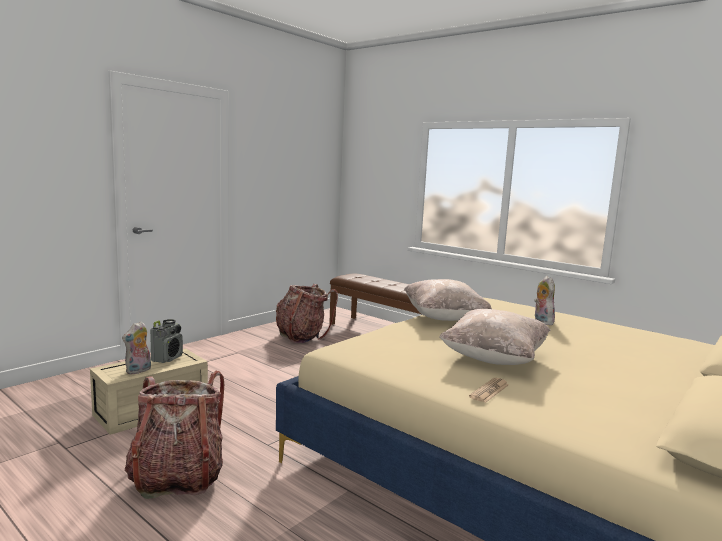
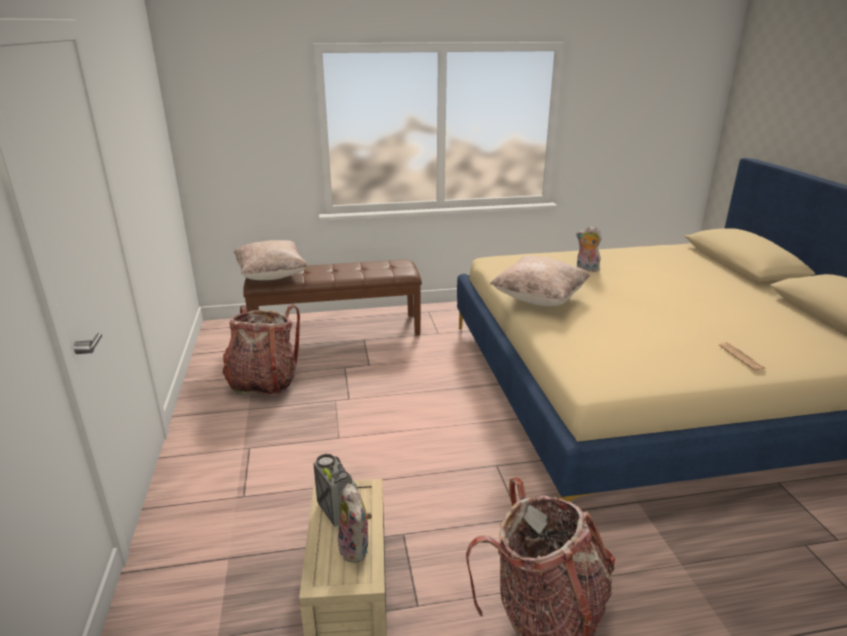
camera: 50 degrees left, 15 degrees up
(494, 359) = (668, 325): beige pillow -> beige pillow (271, 275)

